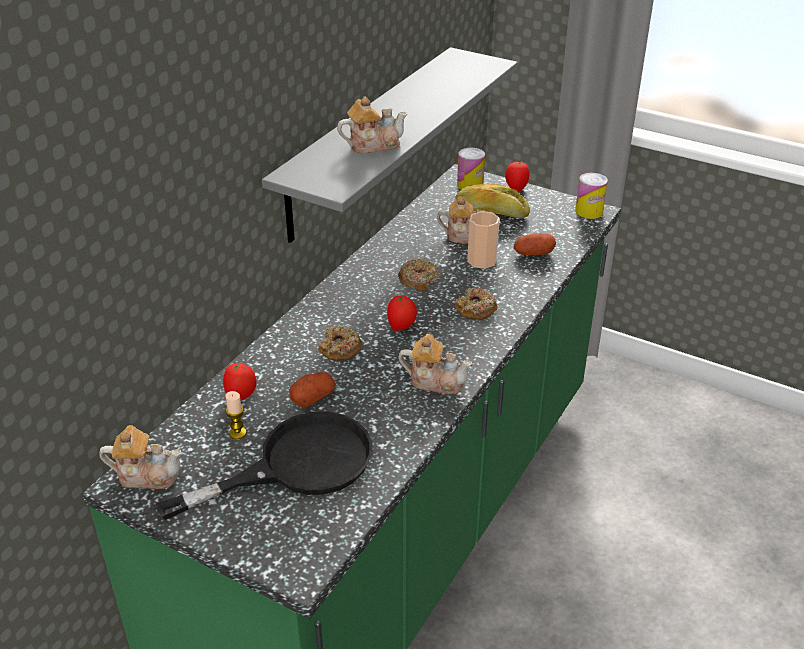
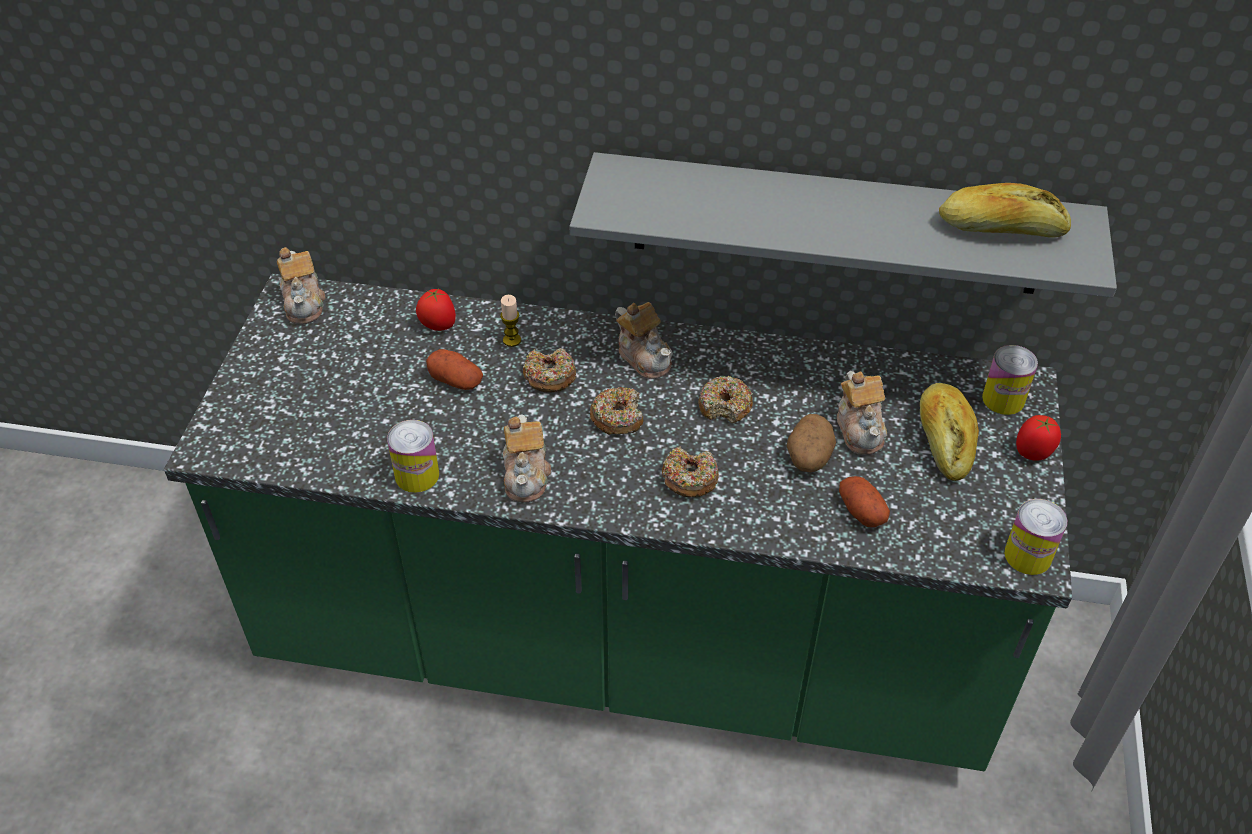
camera: 70 degrees right, 10 degrees up
(237, 433) = (381, 343): candle -> candle (512, 340)
(297, 465) = (347, 401): black frying pan -> none
(373, 145) = (729, 211): teapot -> teapot (644, 356)
(401, 327) = (617, 417): tomato -> donut
(406, 438) = (417, 475): none -> can
(450, 75) = (1001, 229): none -> bread
(482, 261) = (808, 458): cup -> potato

